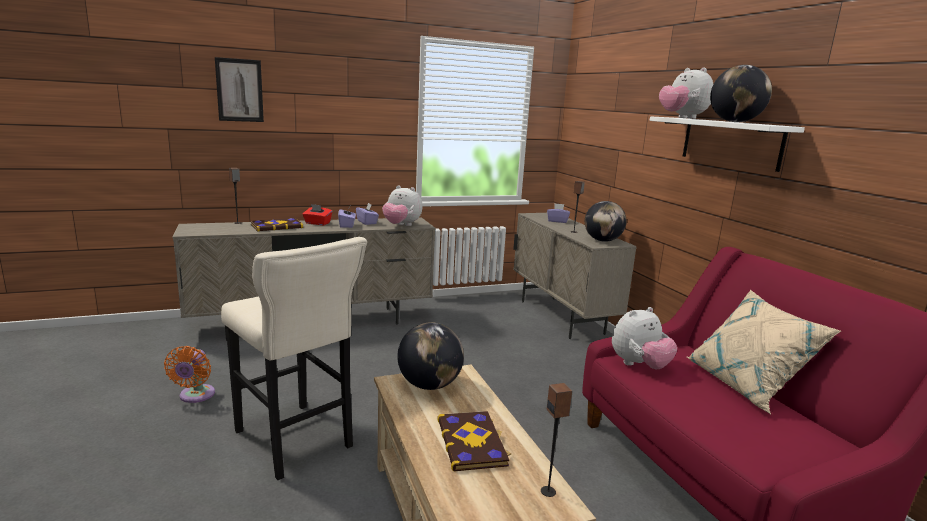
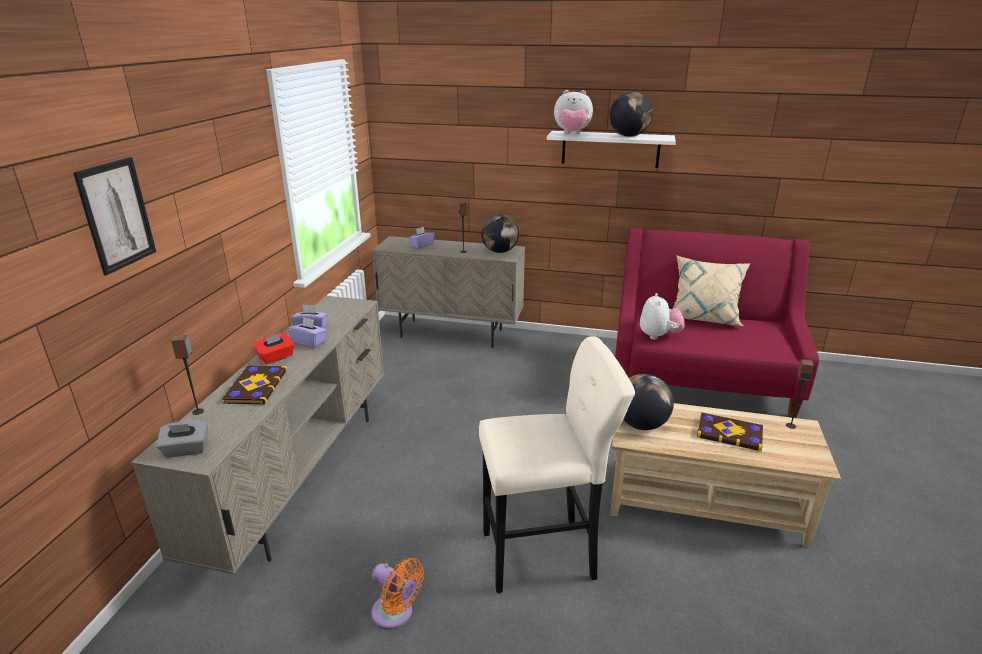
camera: 55 degrees left, 10 degrees up
(195, 228) = (186, 450): none -> grey tissue box
(401, 225) = (349, 314): plush toy -> none

